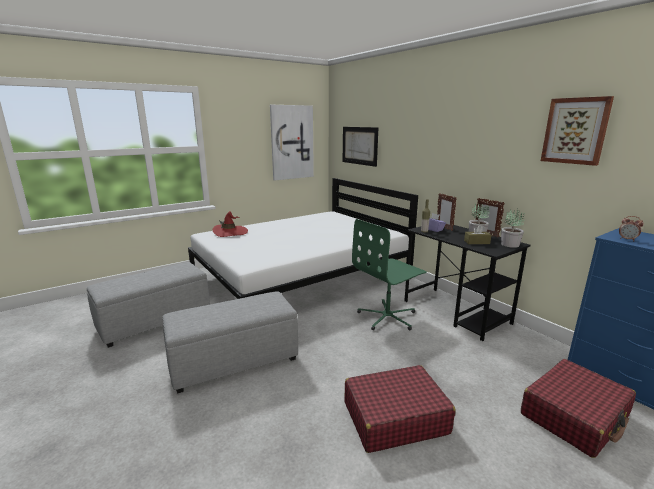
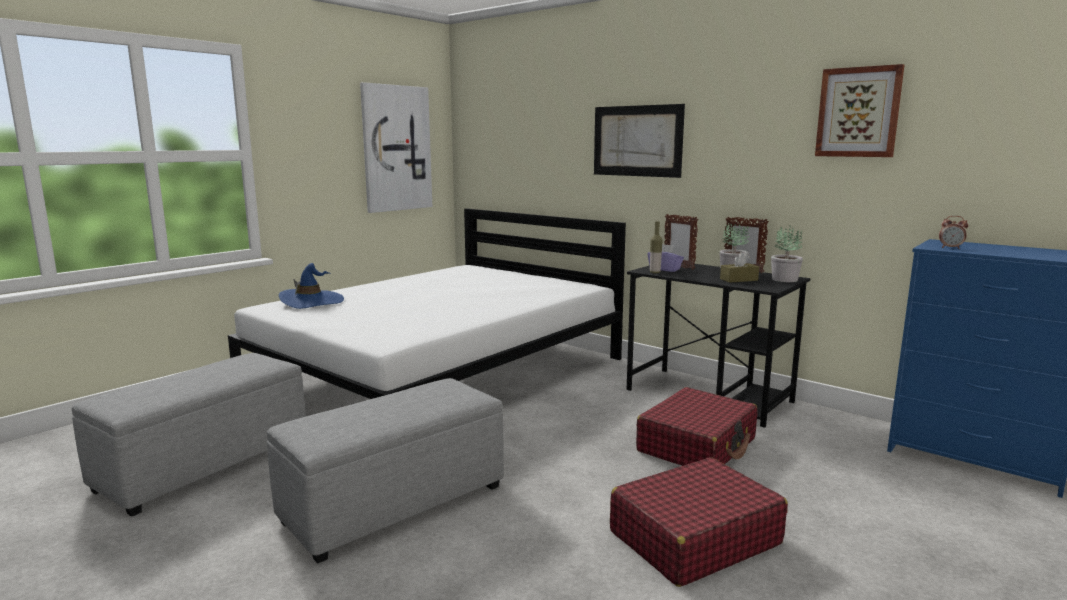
camera: 15 degrees left, 5 degrees down
(230, 232) = (312, 301): red hat -> blue hat
(359, 145) = (513, 152): picture -> picture (637, 141)
(387, 317) = (613, 413): green office chair -> none
(574, 415) = (923, 497): red suitcase -> red suitcase (697, 445)

